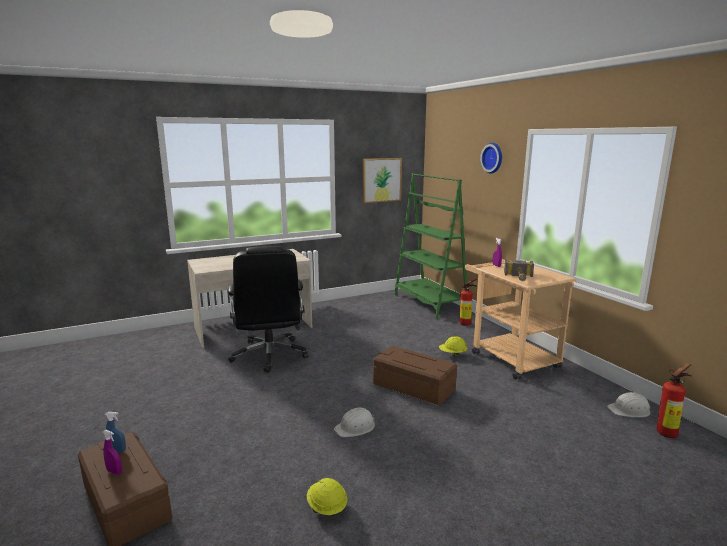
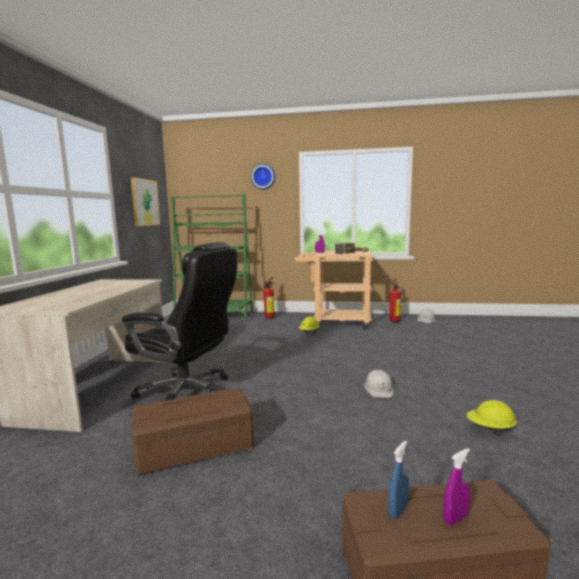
camera: 55 degrees left, 5 degrees down
(414, 387) = (340, 355): brown storage box -> brown storage box (195, 445)
(669, 433) = (453, 321): fire extinguisher -> fire extinguisher (394, 320)

